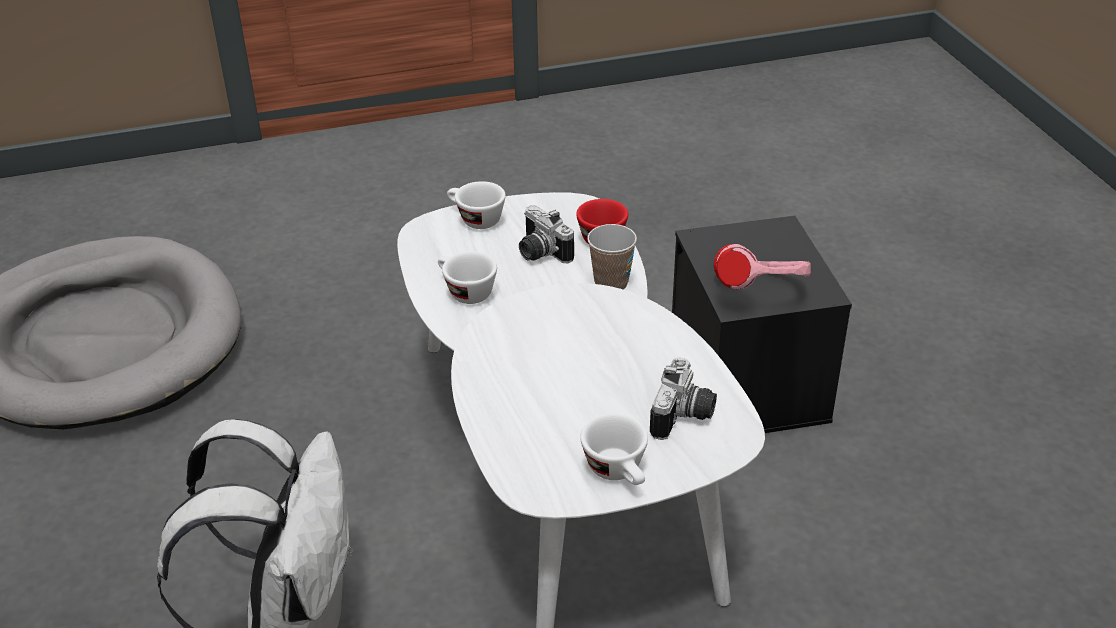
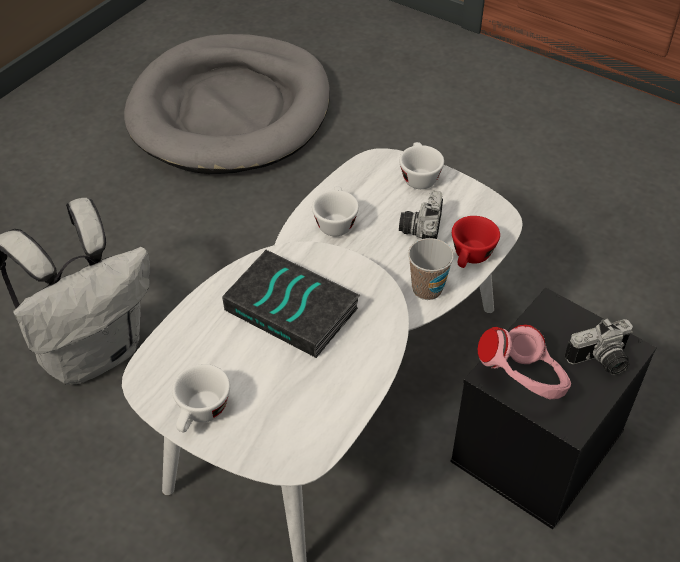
camera: 50 degrees right, 10 degrees up
(559, 355) = (293, 308): none -> book
(684, 417) = (292, 417): camera -> camera (601, 362)

